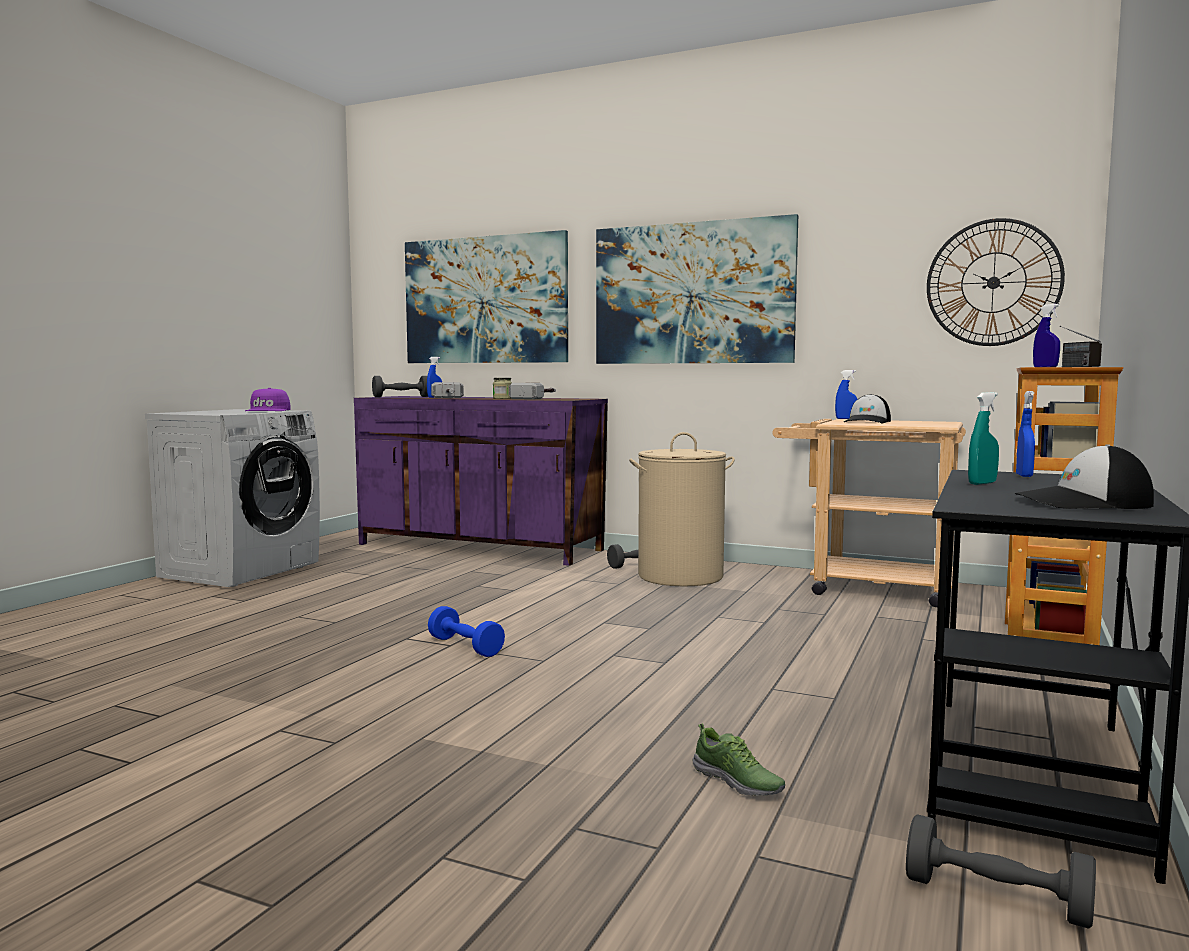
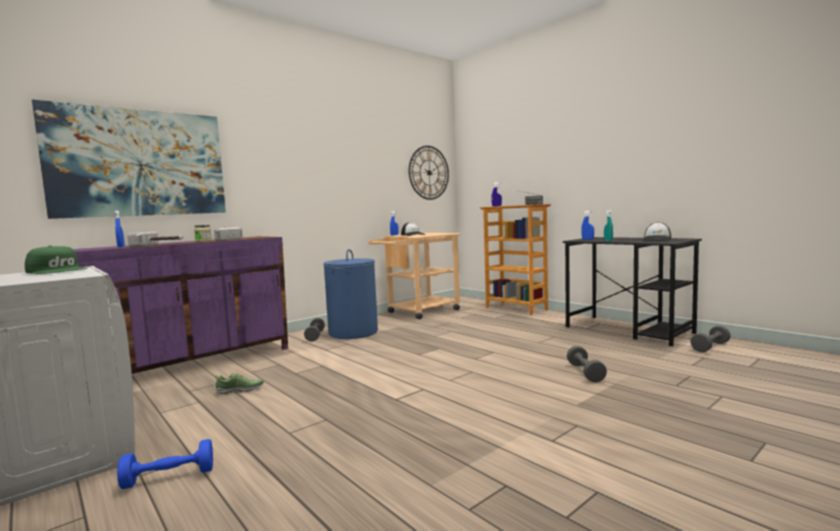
camera: 65 degrees left, 0 degrees up
(269, 410) = (58, 270): purple cap -> green cap
(401, 397) = (84, 249): grey dumbbell -> grey dumbbell (585, 373)
(465, 647) = (431, 385): blue dumbbell -> blue dumbbell (169, 477)
(680, 576) = (353, 332): beige laundry basket -> blue laundry basket
(692, 293) = (306, 169): picture -> none
(738, 782) = (633, 359): shoe -> shoe (240, 390)

